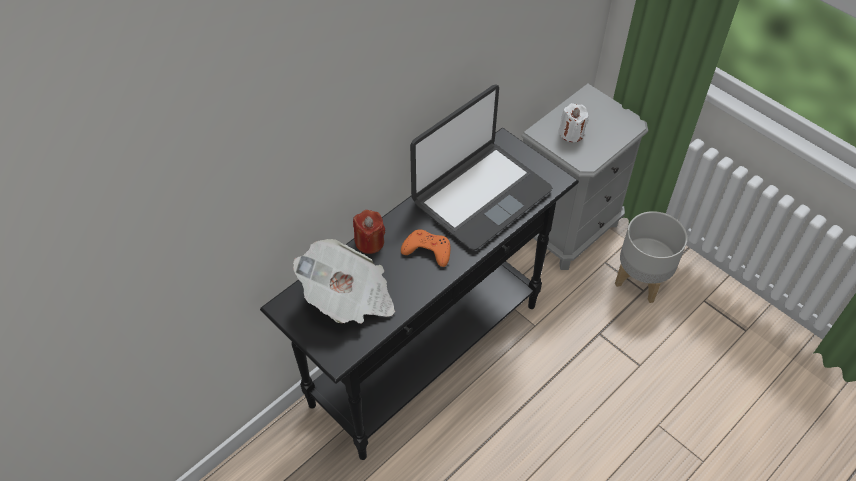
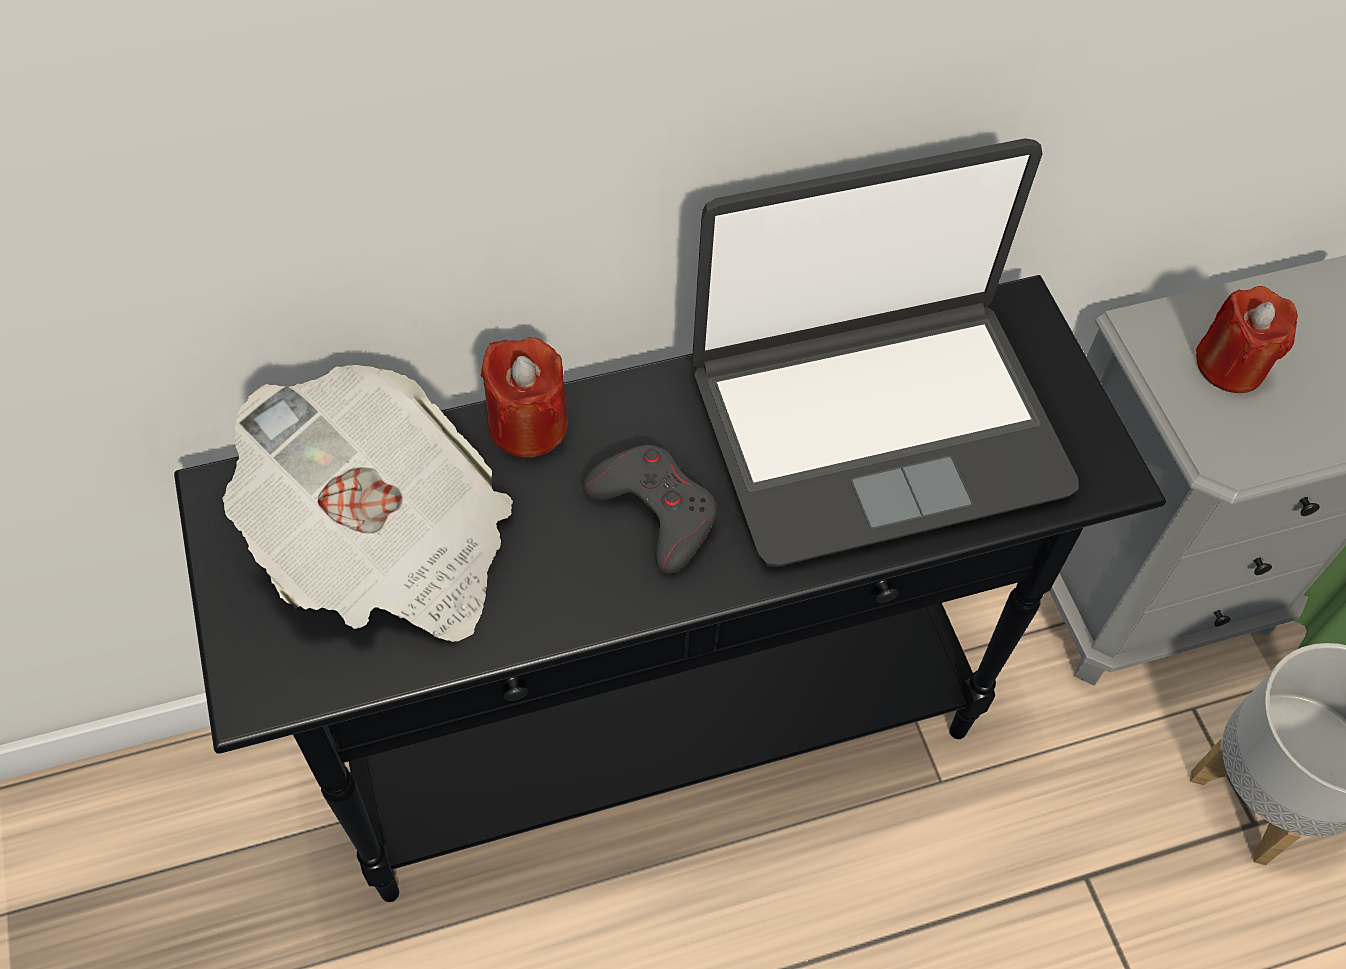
camera: 25 degrees right, 5 degrees up
(427, 250) = (654, 510): orange game controller -> grey game controller
(571, 133) = (1230, 365): white candle -> red candle

